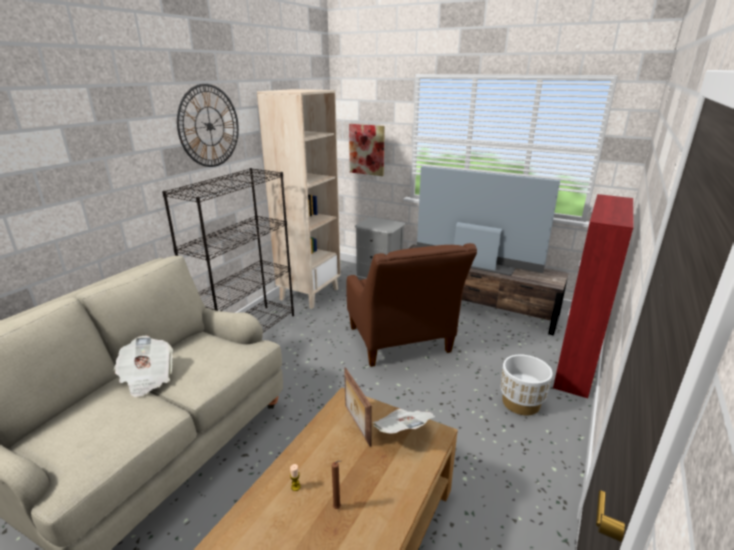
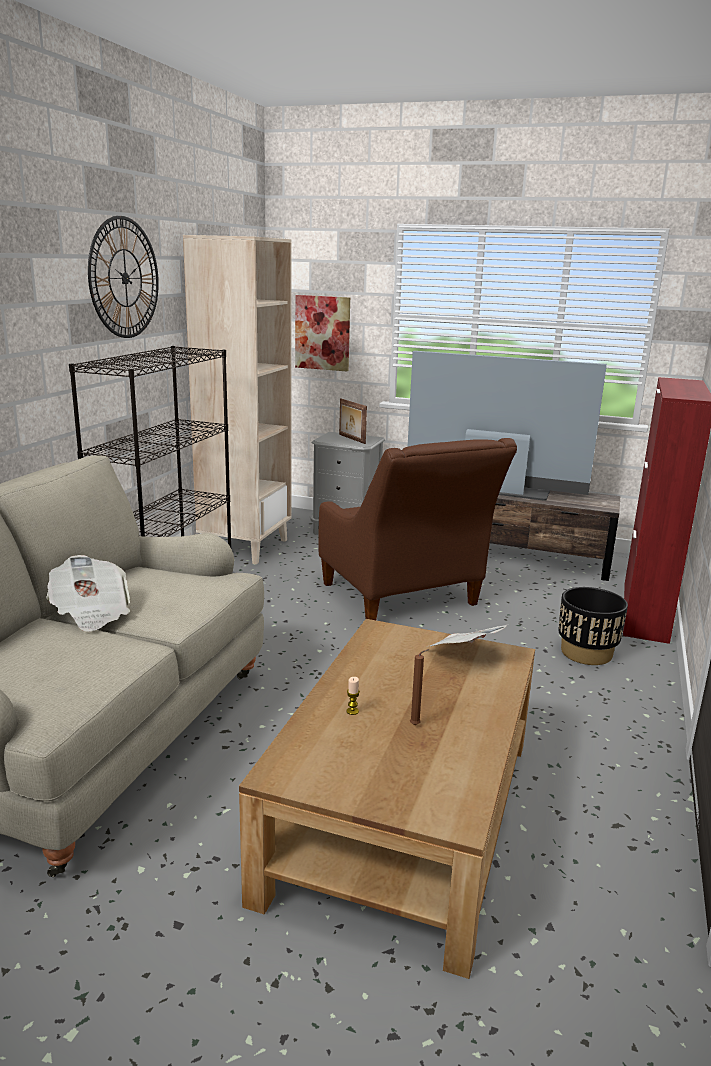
camera: 10 degrees left, 5 degrees down
(356, 425) = (404, 652): picture frame -> picture frame (351, 439)
(520, 403) = (586, 653): white planter -> black planter

